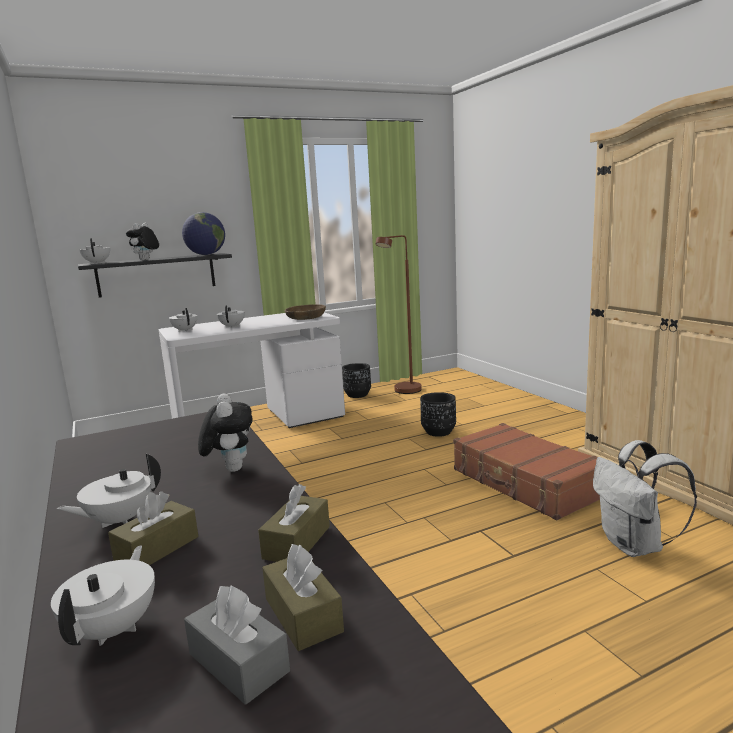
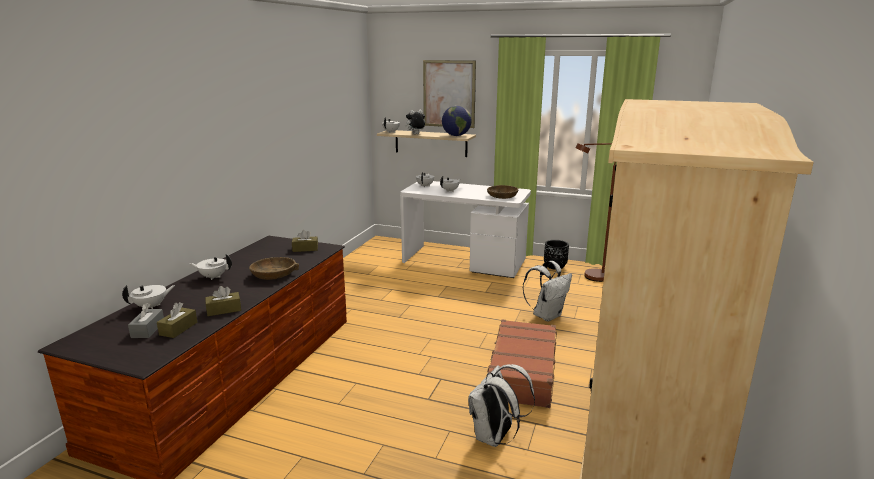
camera: 45 degrees right, 5 degrees up
(156, 275) = (430, 143): black shelf -> beige shelf
(157, 548) = (200, 291): brown tissue box -> brown tissue box (305, 249)
(175, 200) = (449, 94): none -> picture
(230, 468) = (274, 274): plush toy -> brown bowl
(438, 432) = (547, 315): black planter -> white backpack

